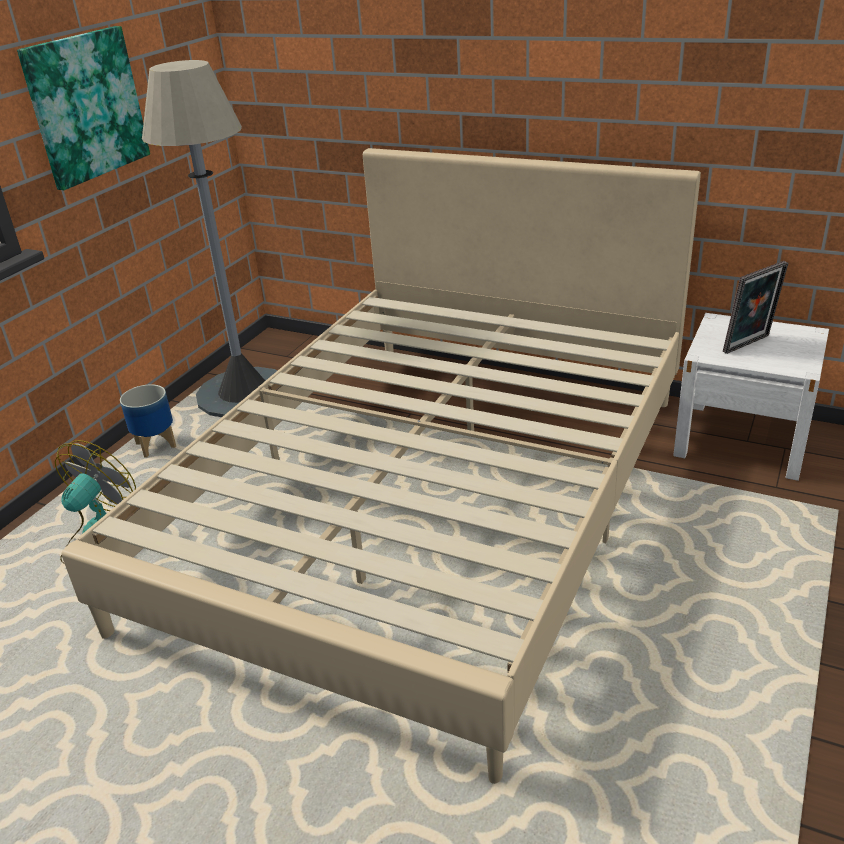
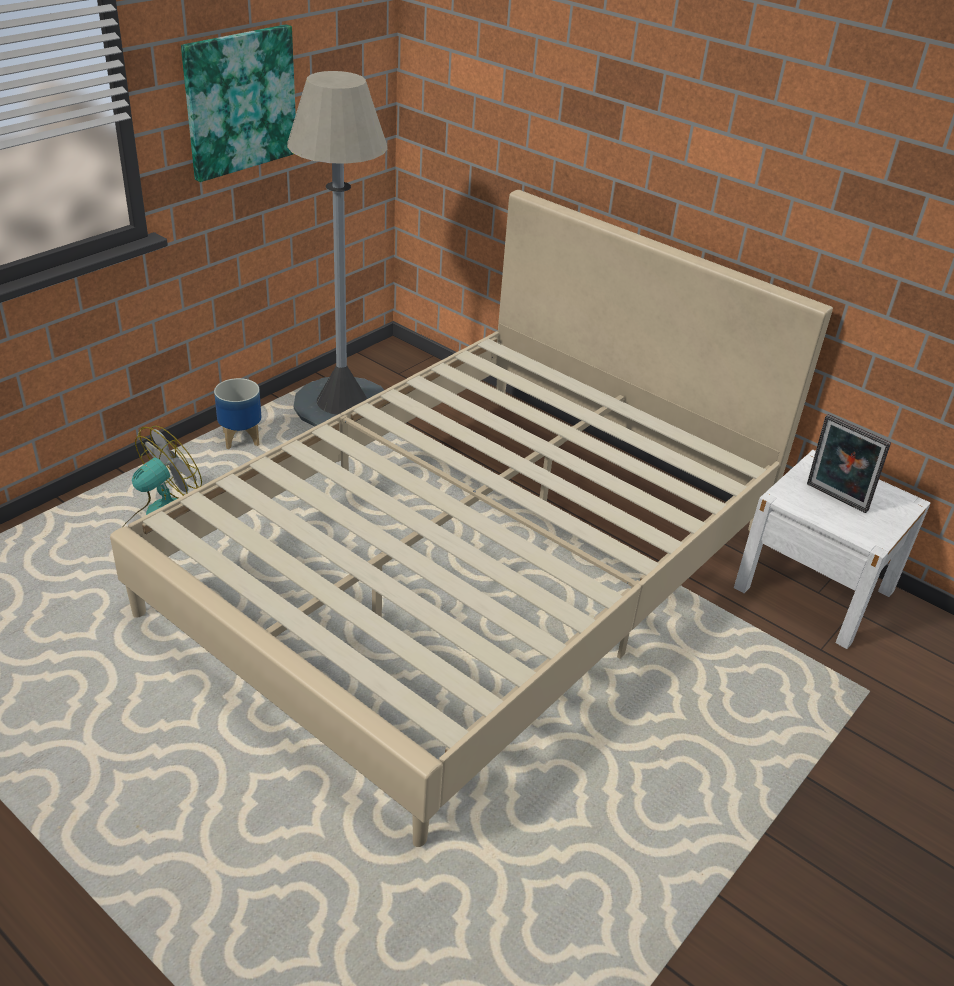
camera: 10 degrees right, 5 degrees up
(749, 345) = (835, 499): picture frame -> picture frame turned 60 degrees clockwise

